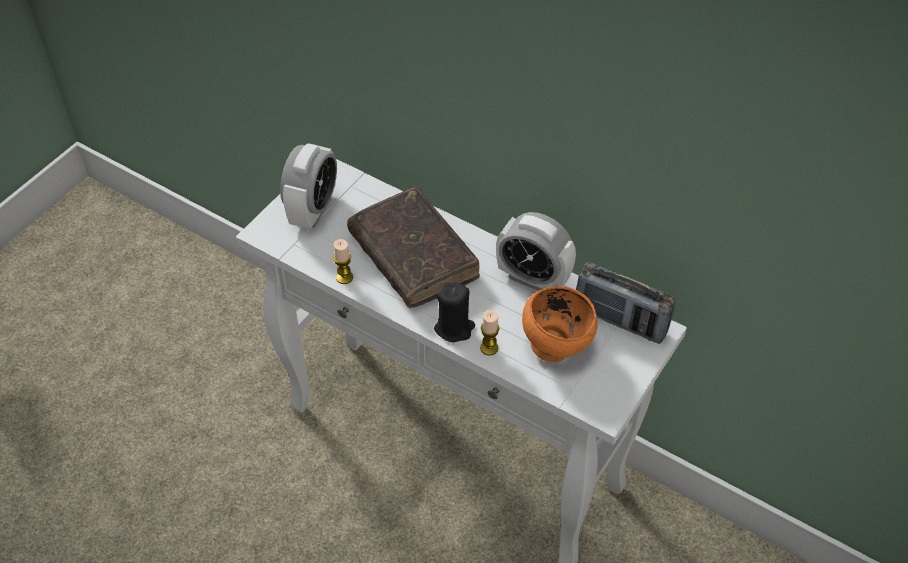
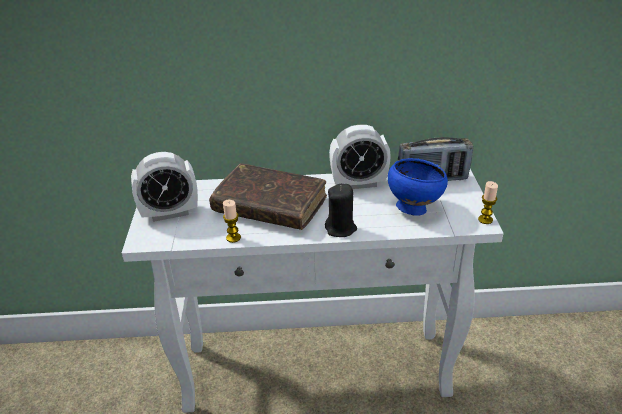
camera: 35 degrees left, 15 degrees down
(313, 210) = (170, 213): alarm clock -> alarm clock turned 90 degrees clockwise
(489, 348) = (375, 228): candle -> candle (485, 219)
(555, 347) = (413, 208): orange bowl -> blue bowl

